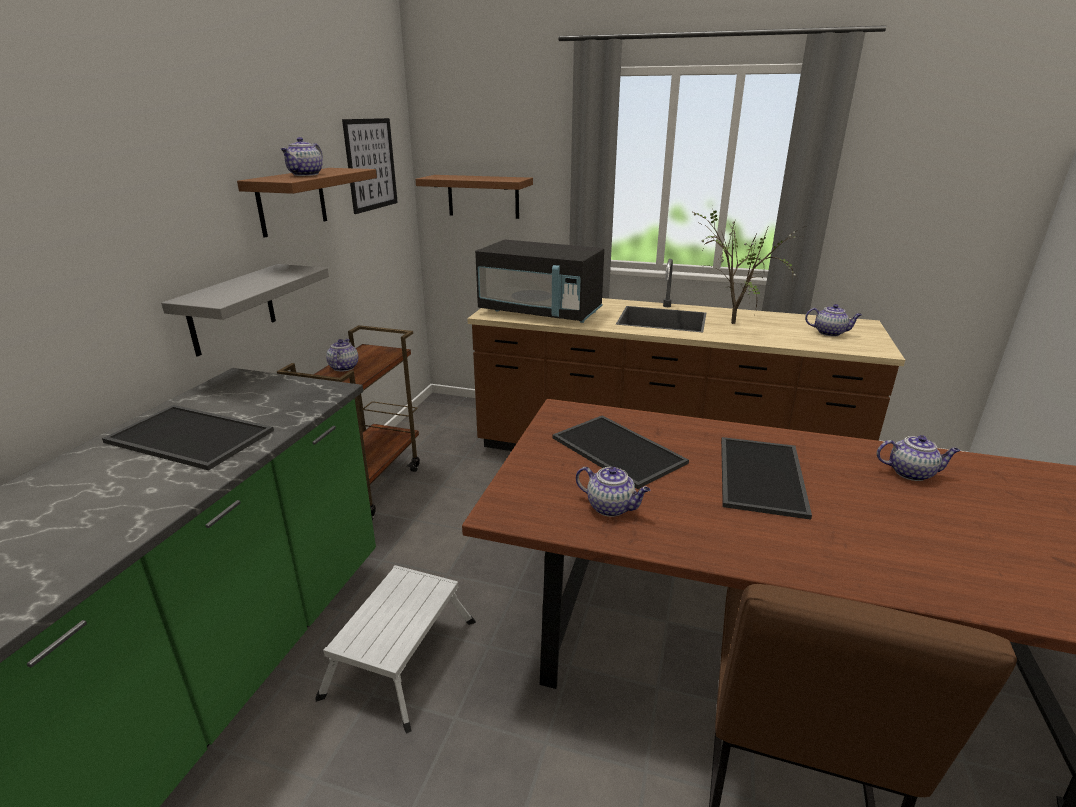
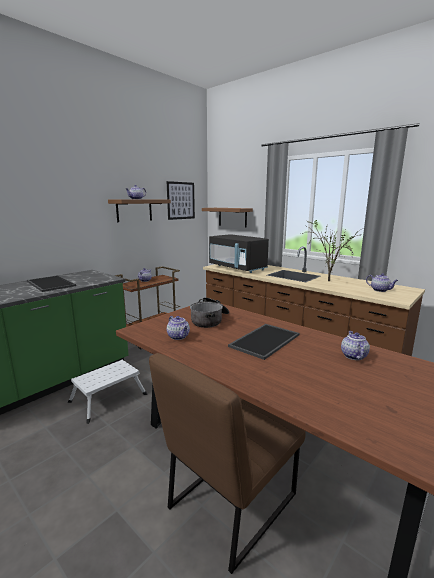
camera: 25 degrees right, 10 degrees down
(232, 309) = (97, 247): grey shelf -> none
(615, 450) = (210, 320): tray -> cooking pot
(911, 473) = (353, 356): teapot -> teapot turned 120 degrees counterclockwise

